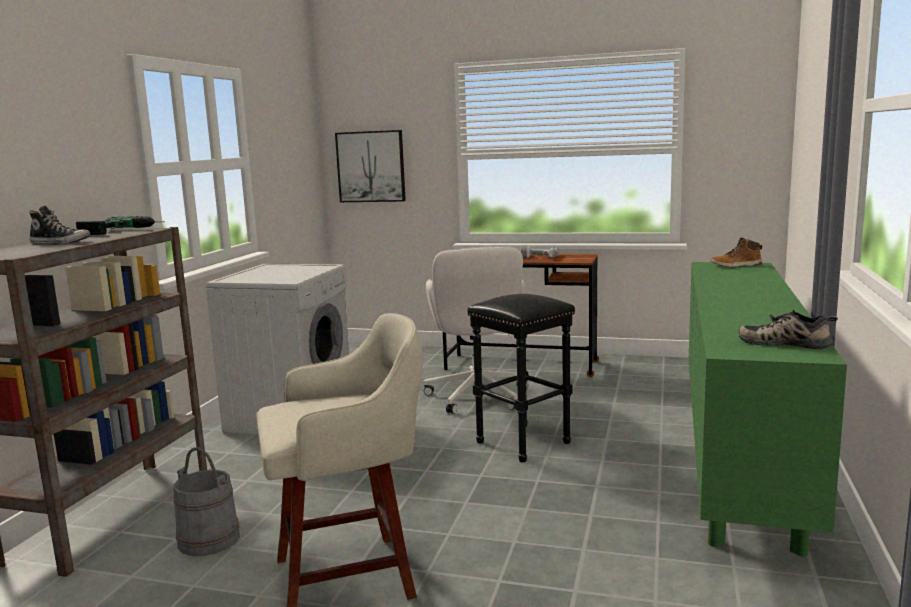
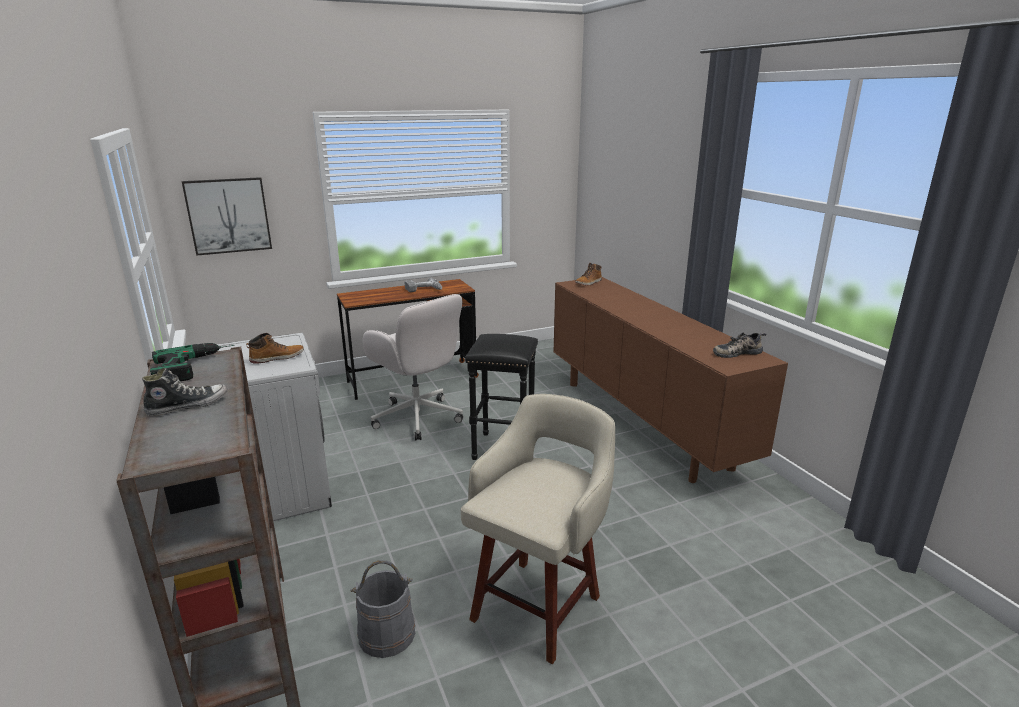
camera: 40 degrees left, 10 degrees up
(288, 274) = (277, 357): none -> boot
(740, 465) = (642, 421): green cabinet -> brown cabinet

